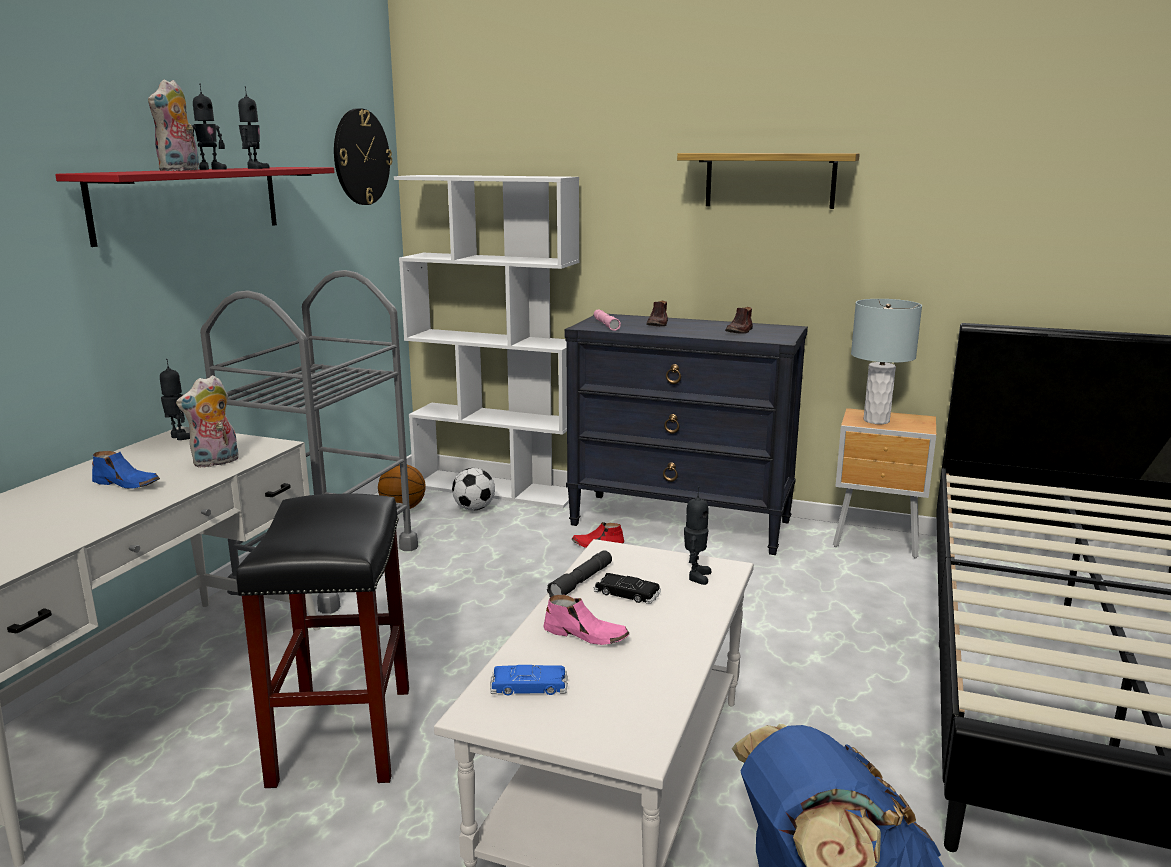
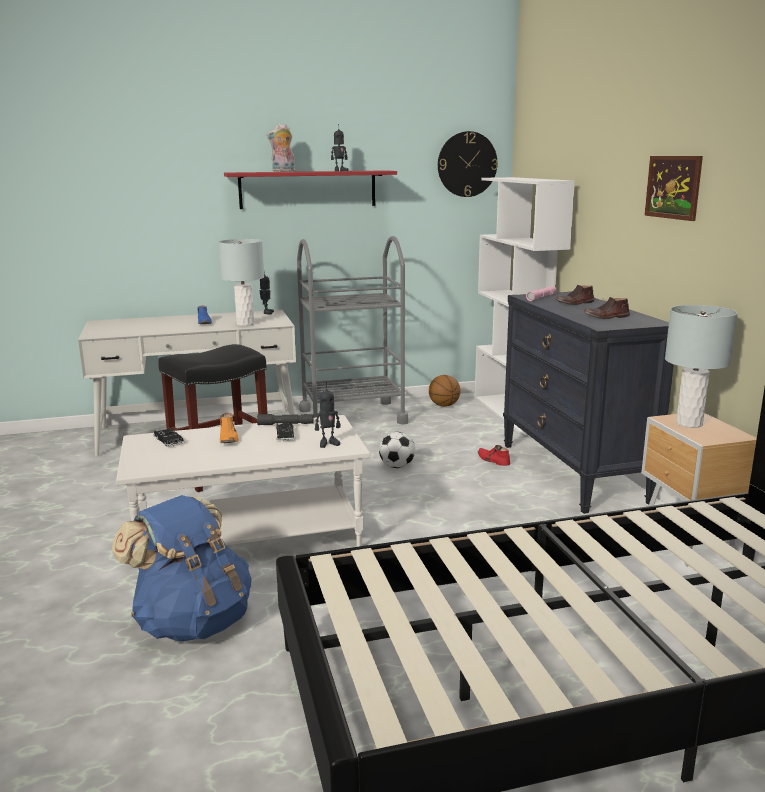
camera: 55 degrees right, 0 degrees up
(210, 169) = (311, 171): toy robot -> none
(215, 462) = (245, 324): plush toy -> grey table lamp
(474, 508) = (477, 419): football -> football (397, 466)
(529, 686) = (169, 440): blue toy car -> black toy car
(586, 635) = (229, 438): pink shoe -> orange shoe
(770, 180) = (673, 187): shelf -> picture

